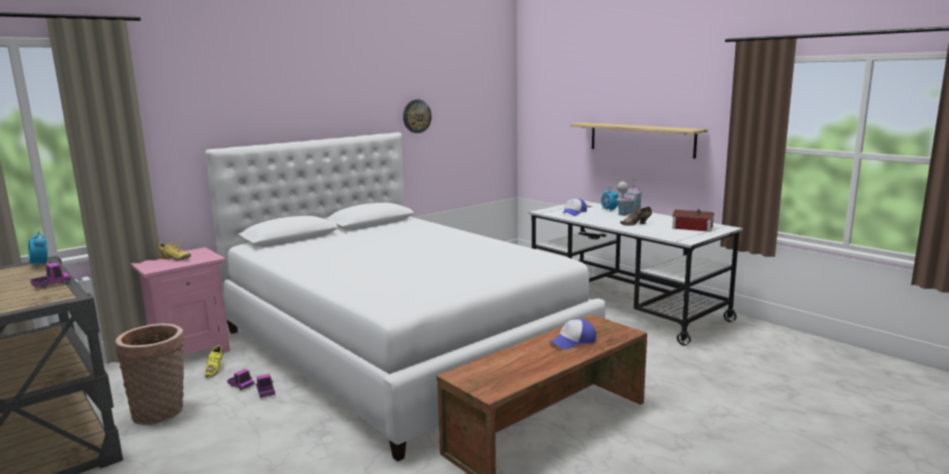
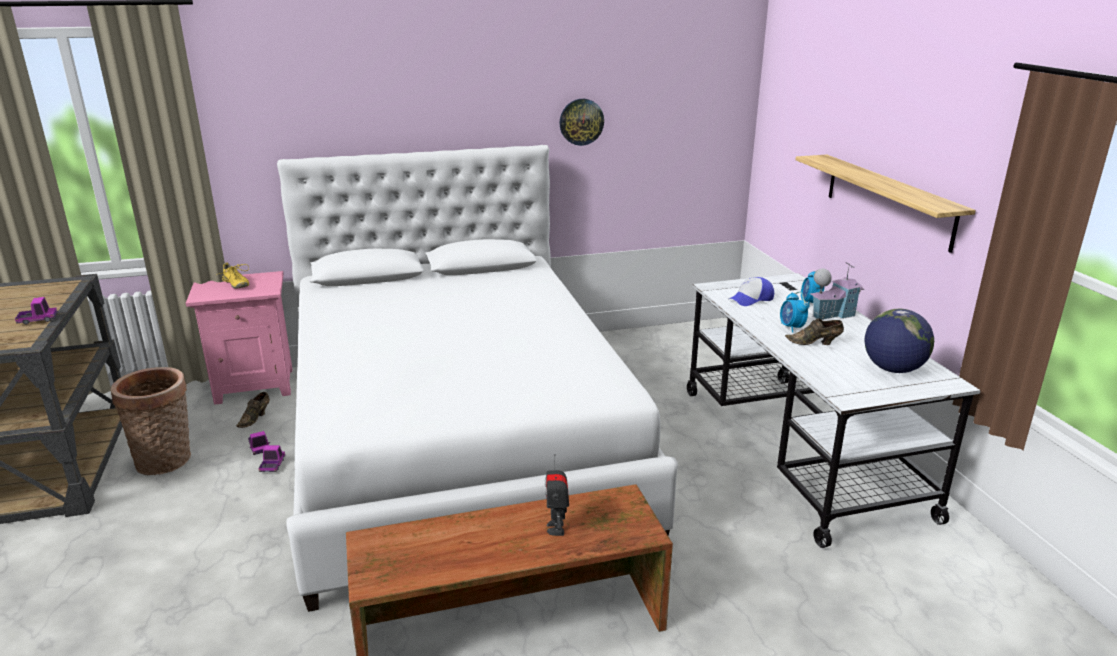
camera: 25 degrees right, 10 degrees up
(40, 264) = (67, 285): alarm clock -> alarm clock (791, 327)
(215, 370) = (255, 418): yellow shoe -> brown shoe
(573, 341) = (556, 528): cap -> toy robot
(691, 227) = (893, 369): toy house -> globe

